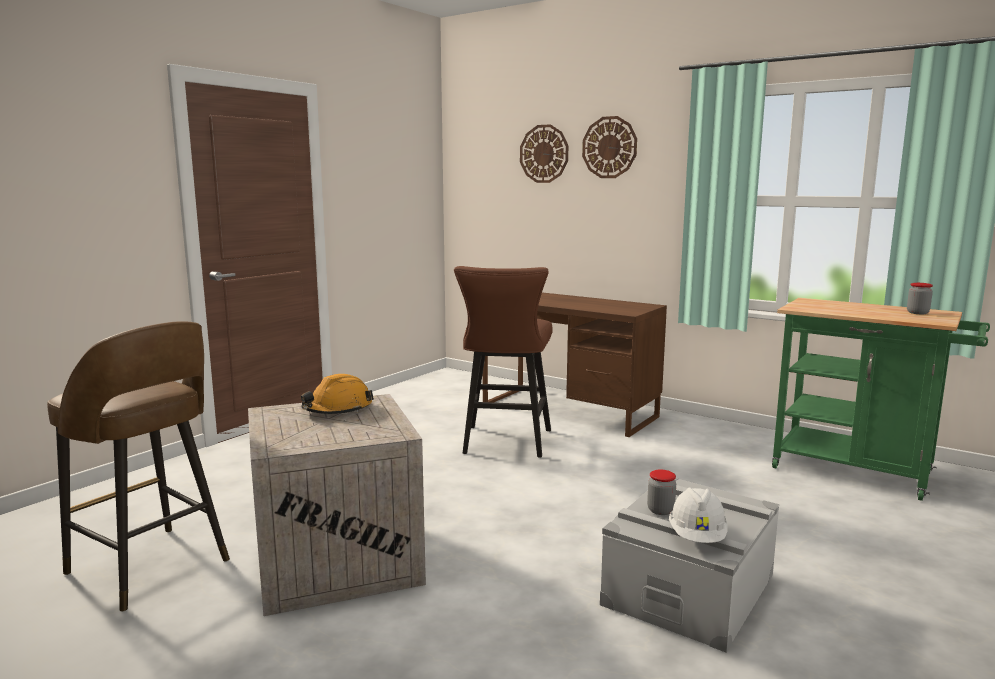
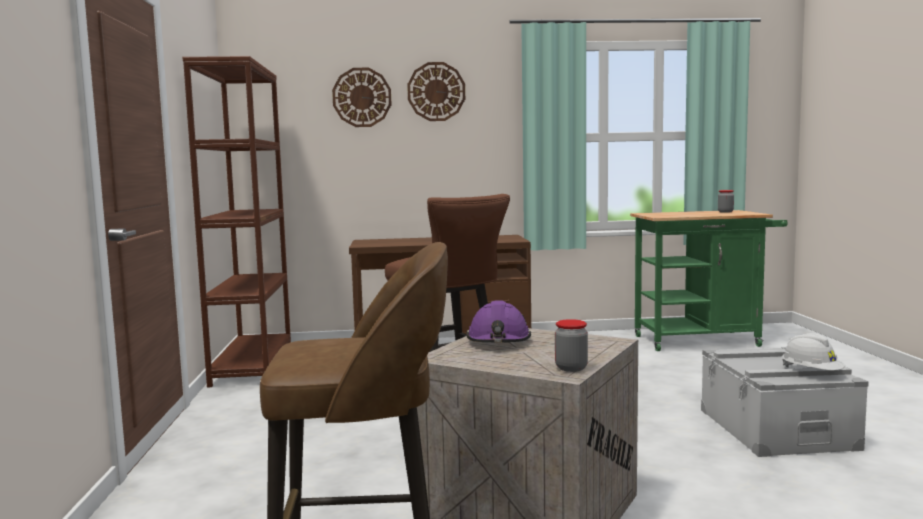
camera: 40 degrees left, 5 degrees down
(338, 409) = (499, 341): orange hard hat -> purple hard hat
(422, 385) = (253, 365): none -> brown bookcase
(660, 510) = (758, 367): jar -> jar (571, 368)

